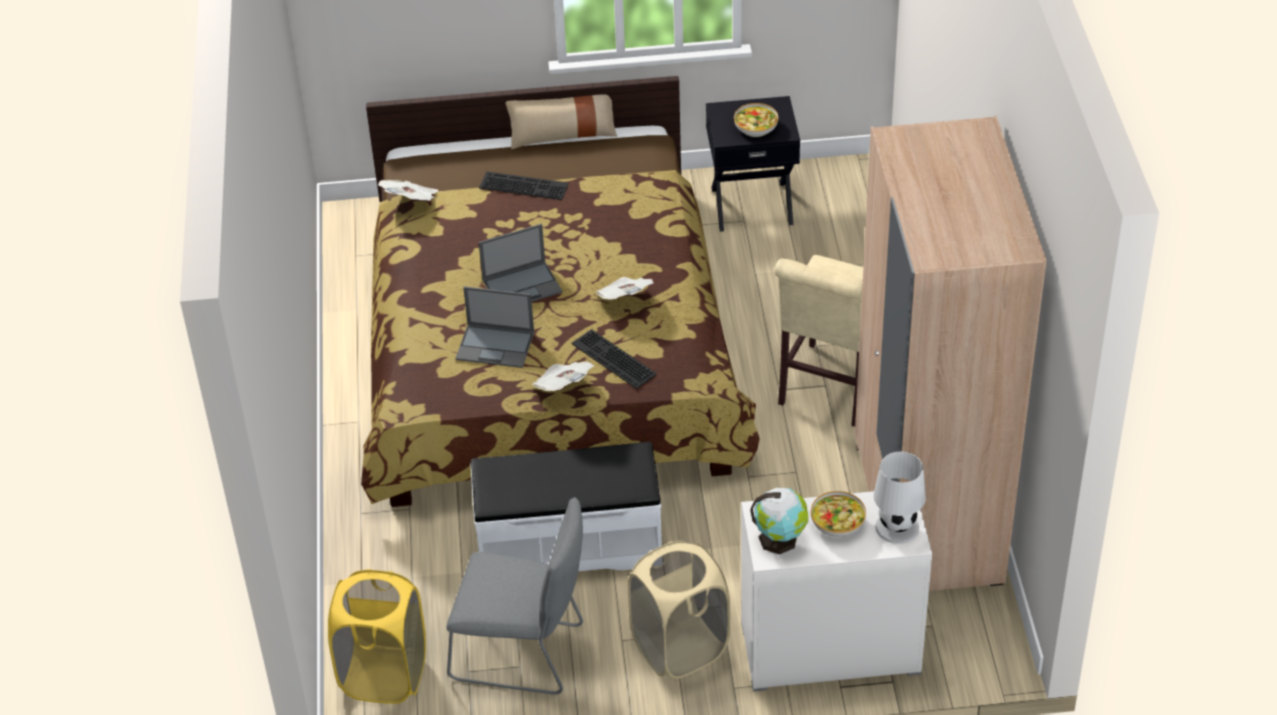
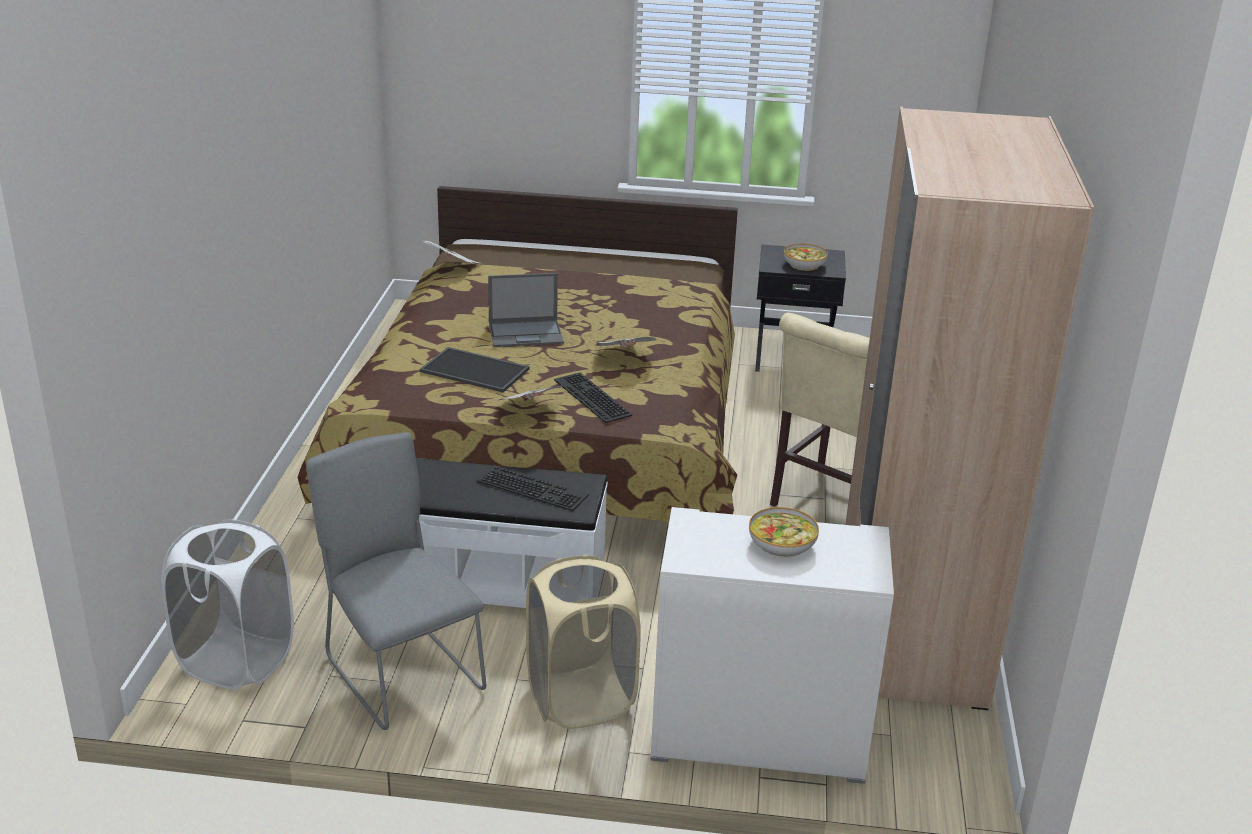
camera: 10 degrees right, 15 degrees down
(384, 675) = (236, 661): yellow laundry basket -> white laundry basket
(496, 346) = (476, 370): laptop -> tray
(523, 653) = (400, 670): grey chair -> grey chair turned 150 degrees counterclockwise
(525, 185) = (565, 271): keyboard -> keyboard (534, 487)
(563, 135) = (618, 250): beige pillow -> none
(780, 539) = (705, 547): globe -> none
(897, 527) = (856, 561): white table lamp -> none

